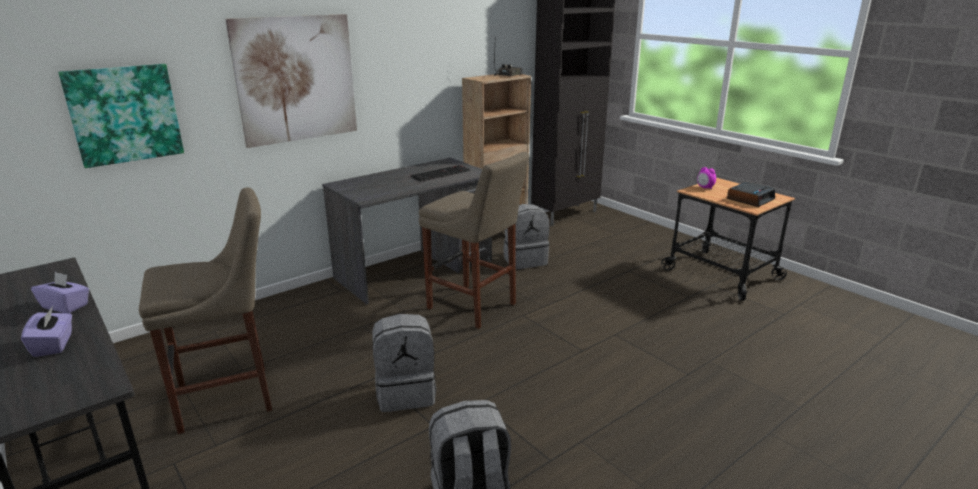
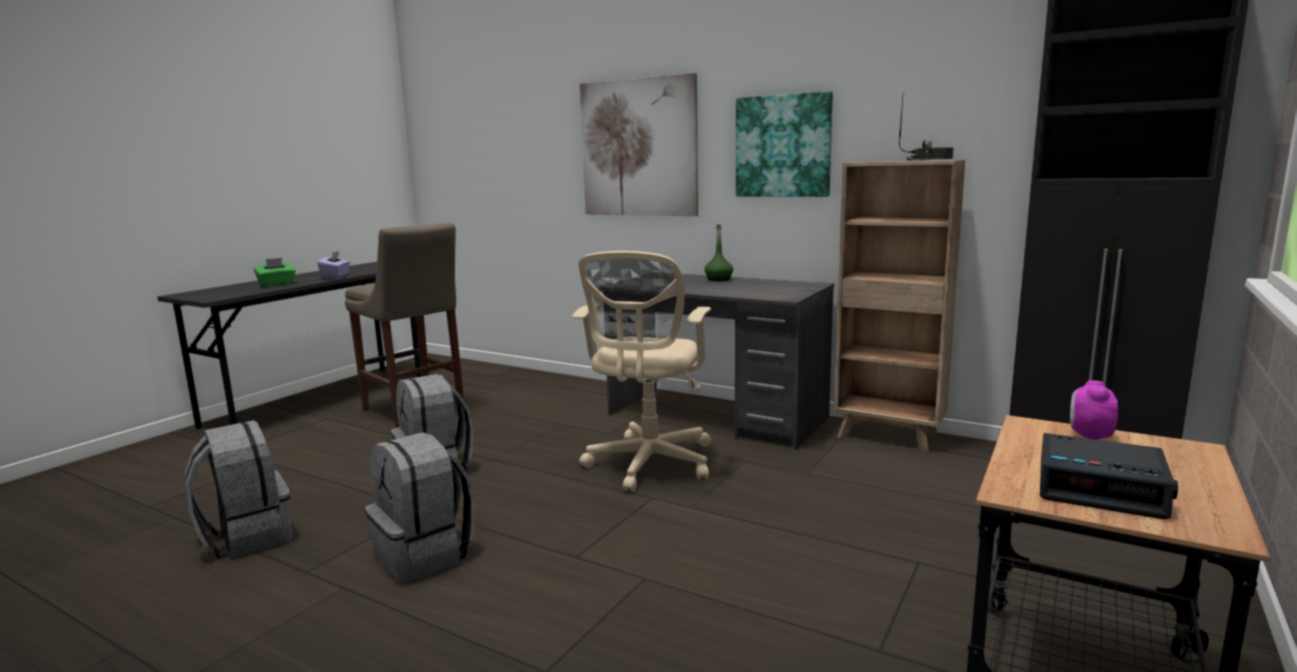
camera: 70 degrees right, 10 degrees down
(54, 345) = (277, 284): purple tissue box -> green tissue box
(124, 114) = (507, 168): picture -> picture (783, 146)
(391, 174) = (719, 279): none -> green bottle
(440, 173) = (754, 289): keyboard -> none
(475, 307) = (648, 465): beige stool -> beige office chair
(525, 260) = (834, 469): grey backpack -> grey backpack (425, 555)

